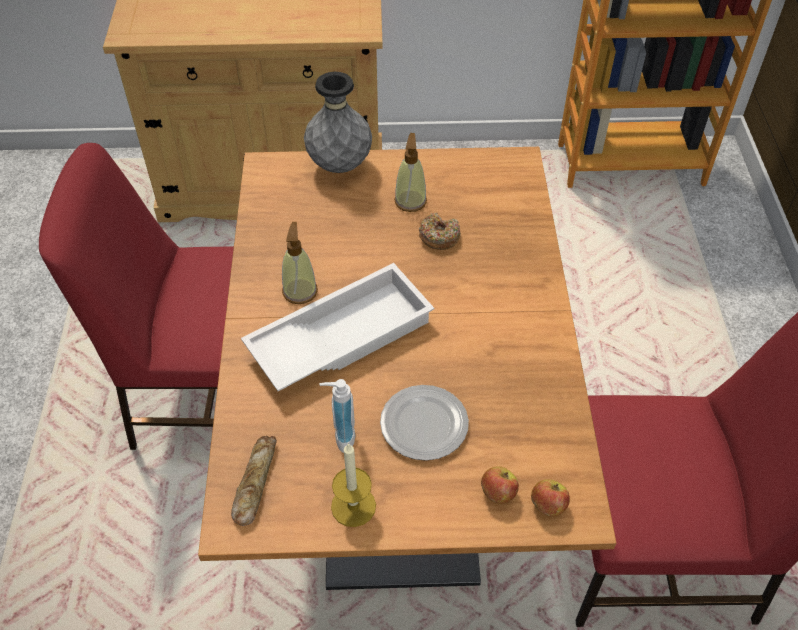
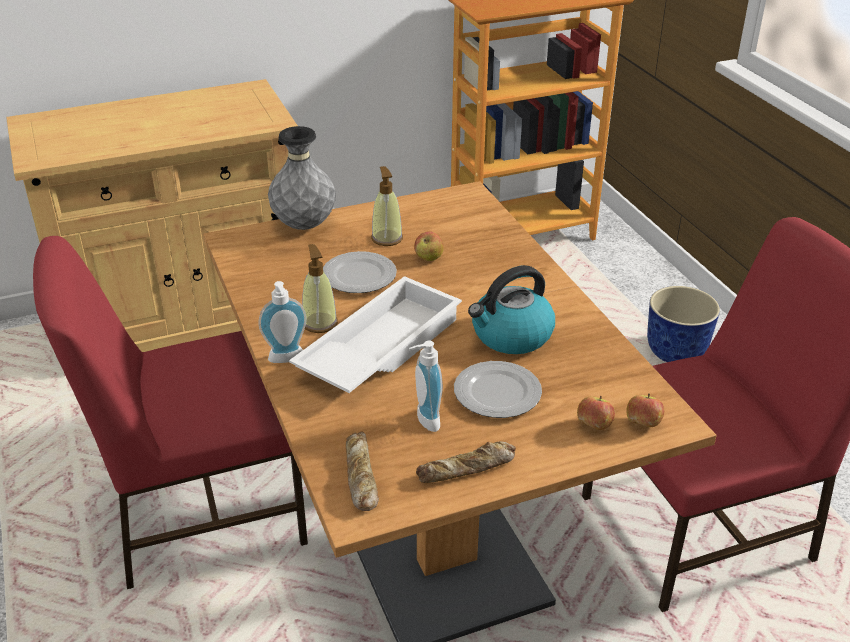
camera: 20 degrees left, 15 degrees down
(251, 327) = (287, 359): none -> soap dispenser
(353, 506) = (467, 469): candle -> bread
(361, 243) = (358, 276): none -> plate
(439, 237) = (429, 258): donut -> apple
(472, 357) = (511, 336): none -> kettle
(727, 346) = (676, 354): none -> planter

